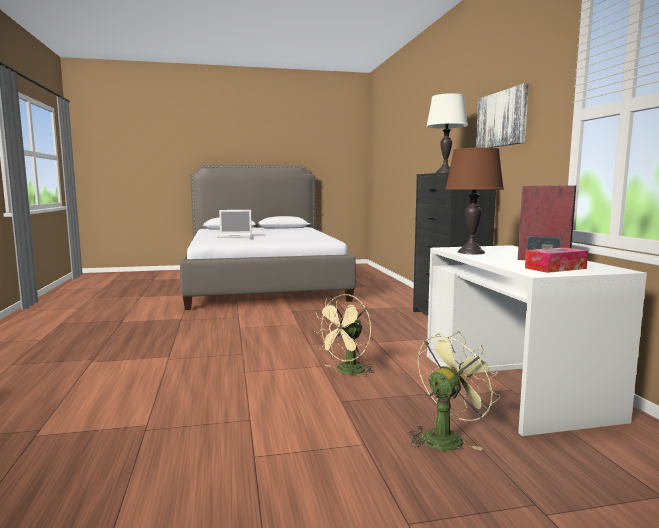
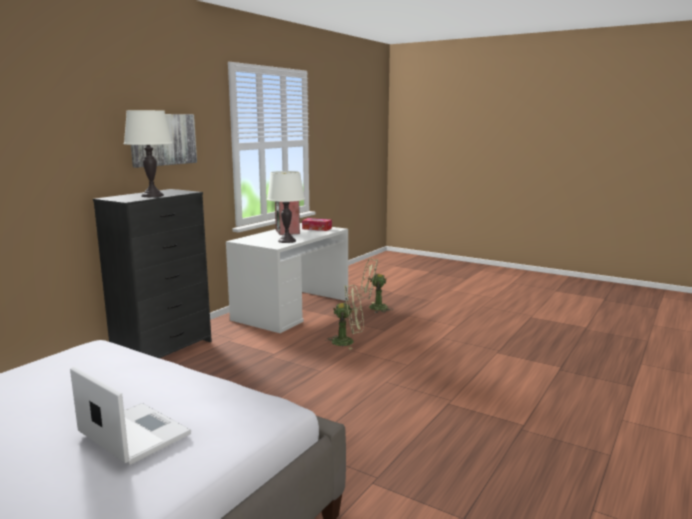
camera: 135 degrees left, 5 degrees up
(346, 372) = (348, 342): beige fan -> green fan
(471, 252) = (287, 241): brown table lamp -> white table lamp

